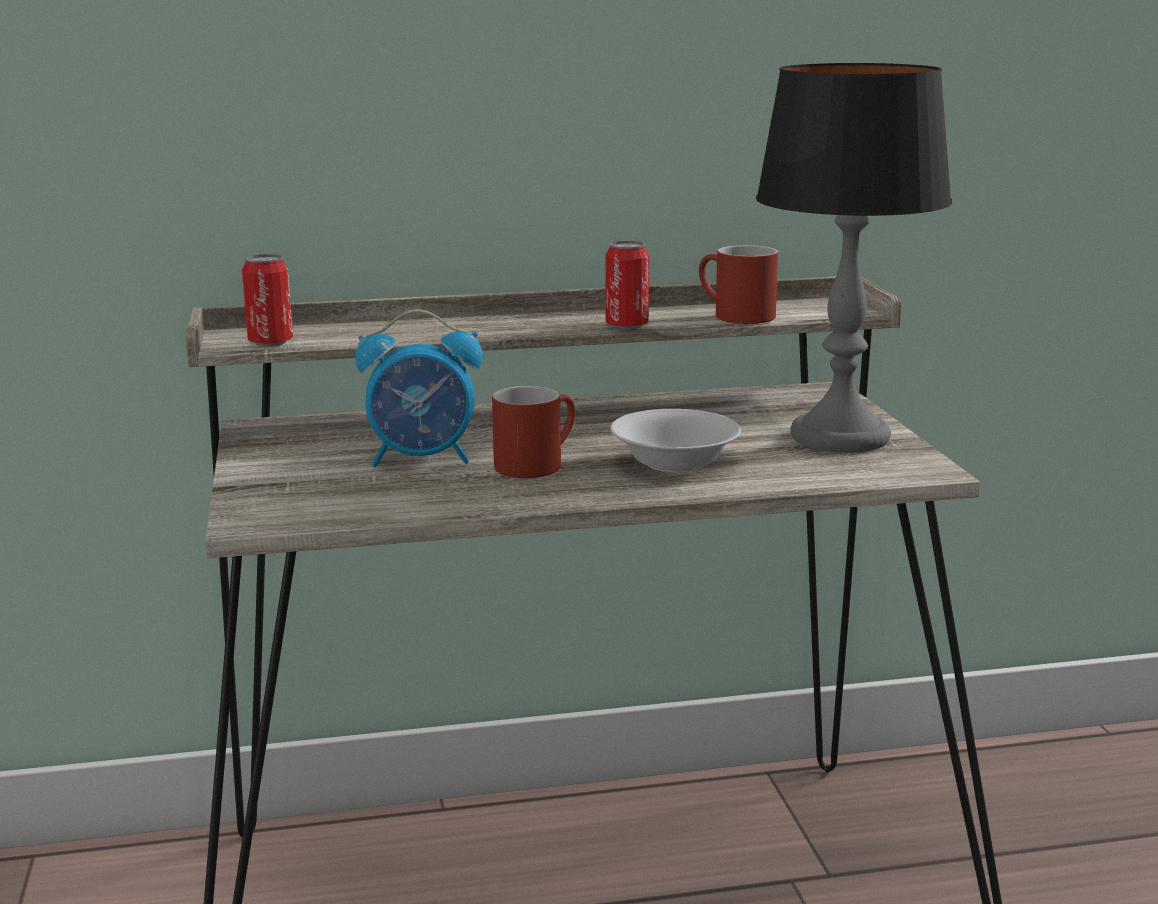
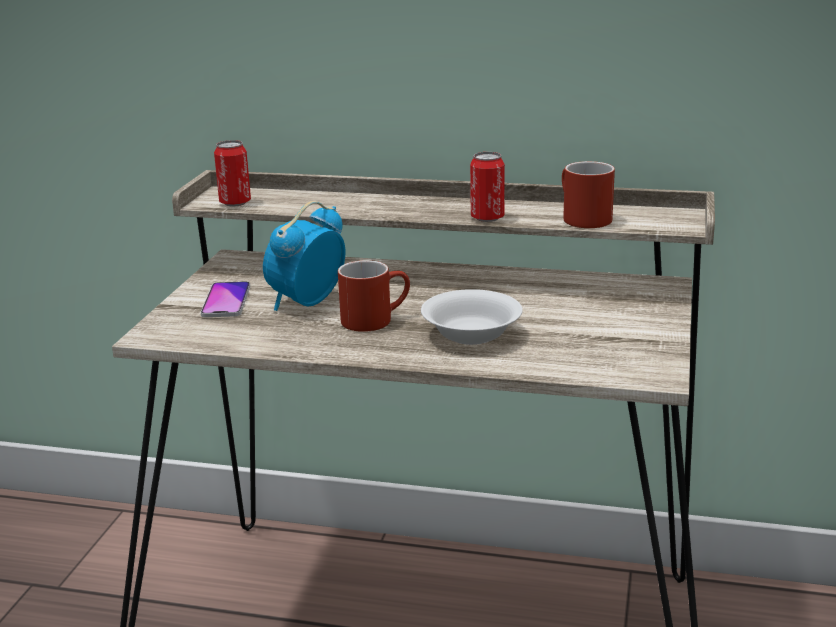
camera: 25 degrees right, 5 degrees up
(309, 471) = (226, 301): none -> phone
(423, 459) = (306, 303): alarm clock -> alarm clock turned 105 degrees clockwise
(839, 437) = (622, 332): table lamp -> none

